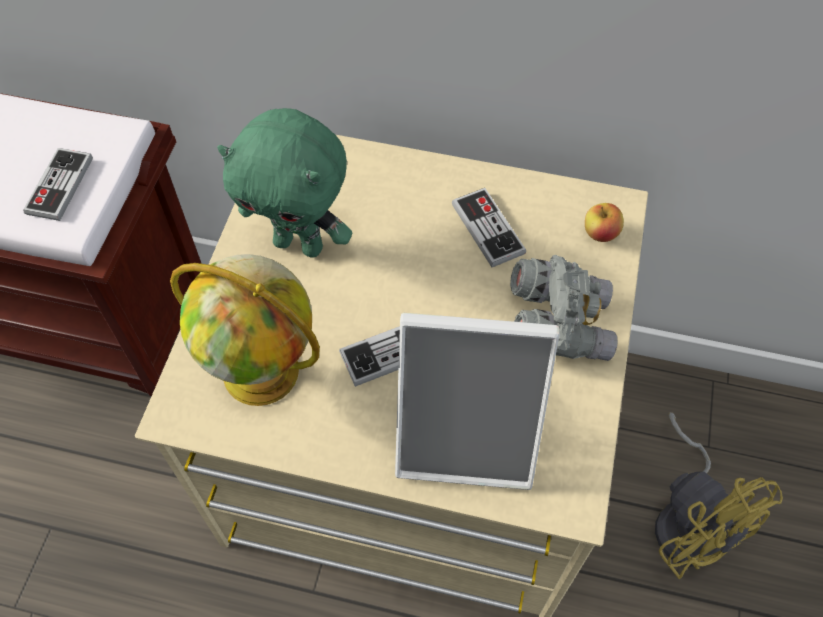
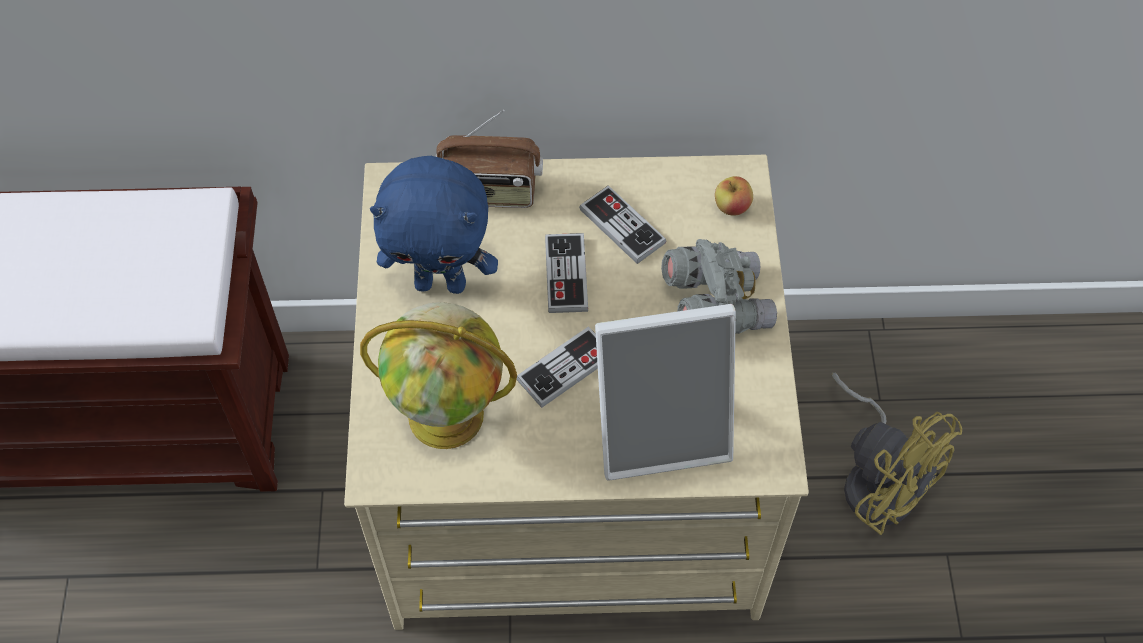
camera: 15 degrees left, 0 degrees up
(60, 186) = (164, 278): game controller -> game controller (566, 275)
(300, 244) = (441, 282): green plush toy -> blue plush toy
(373, 171) = (490, 192): none -> radio

